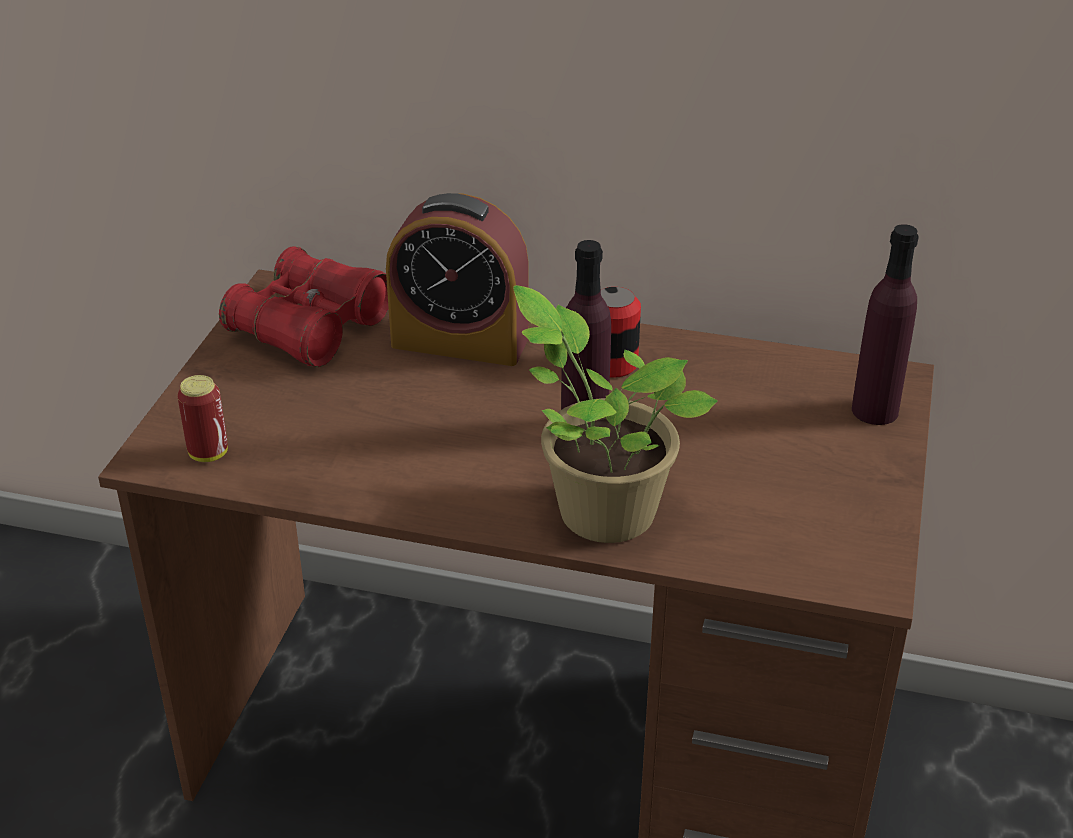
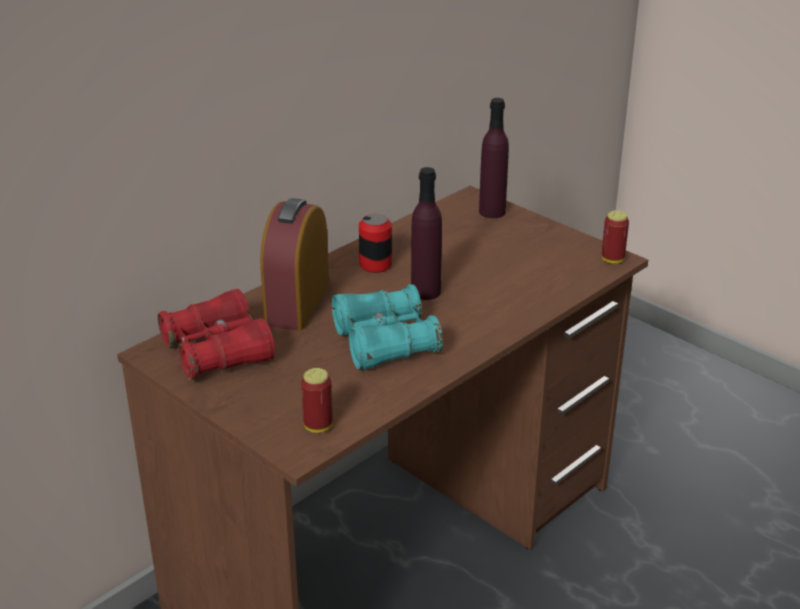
camera: 60 degrees left, 5 degrees down
(429, 438) = (385, 342): none -> turquoise binoculars
(460, 341) = (297, 304): alarm clock -> alarm clock turned 150 degrees clockwise
(599, 510) = (501, 310): potted plant -> none
(863, 577) = (612, 260): none -> can

